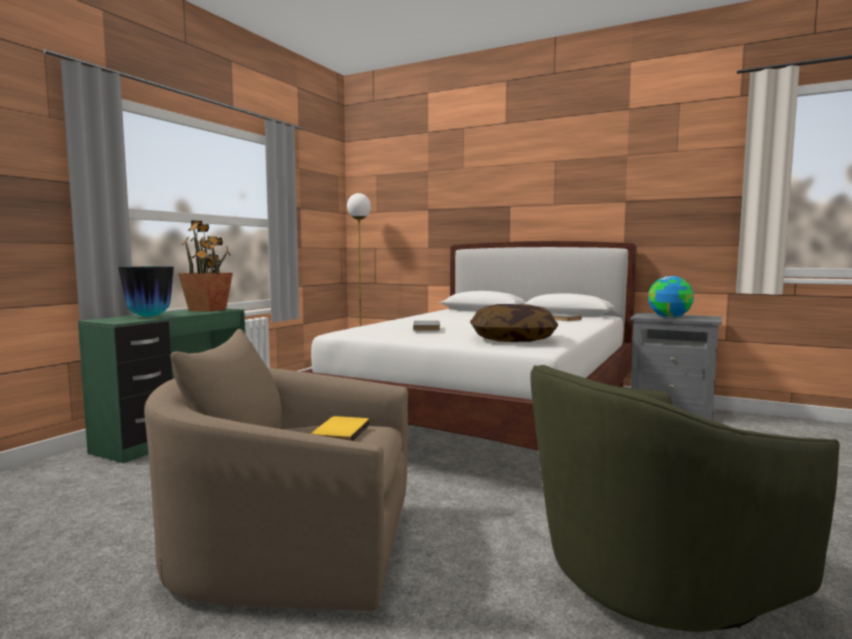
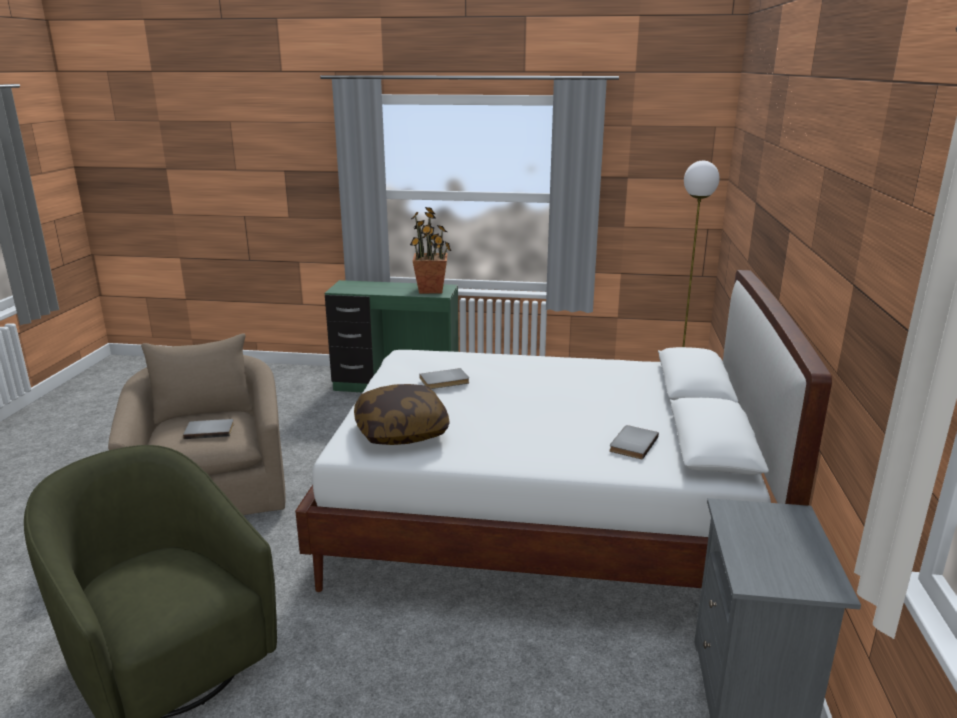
camera: 70 degrees right, 15 degrees up
(149, 316) = (372, 288): vase -> none
(339, 432) = (209, 430): yellow book -> grey book
(669, 317) = (748, 536): globe -> none

